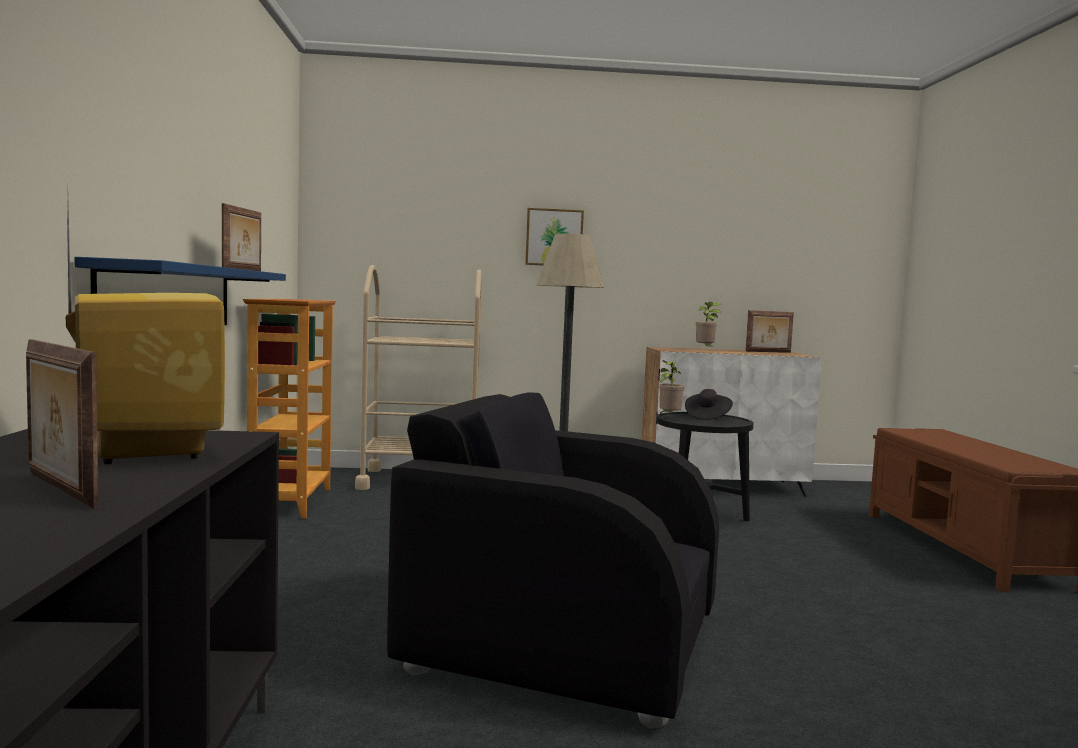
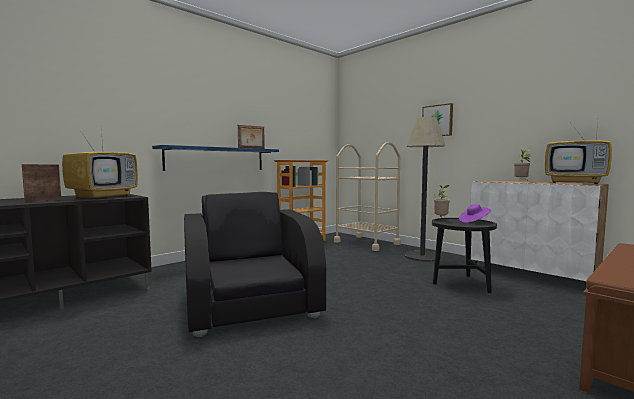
camera: 50 degrees right, 0 degrees up
(707, 416) = (474, 221): black hat -> purple hat
(768, 352) = (576, 183): picture frame -> television

